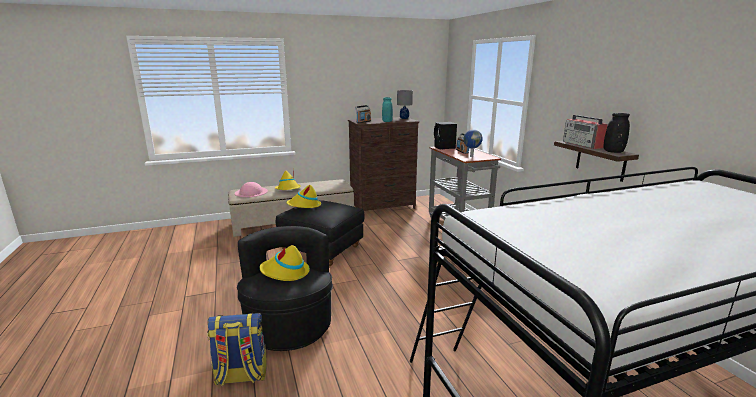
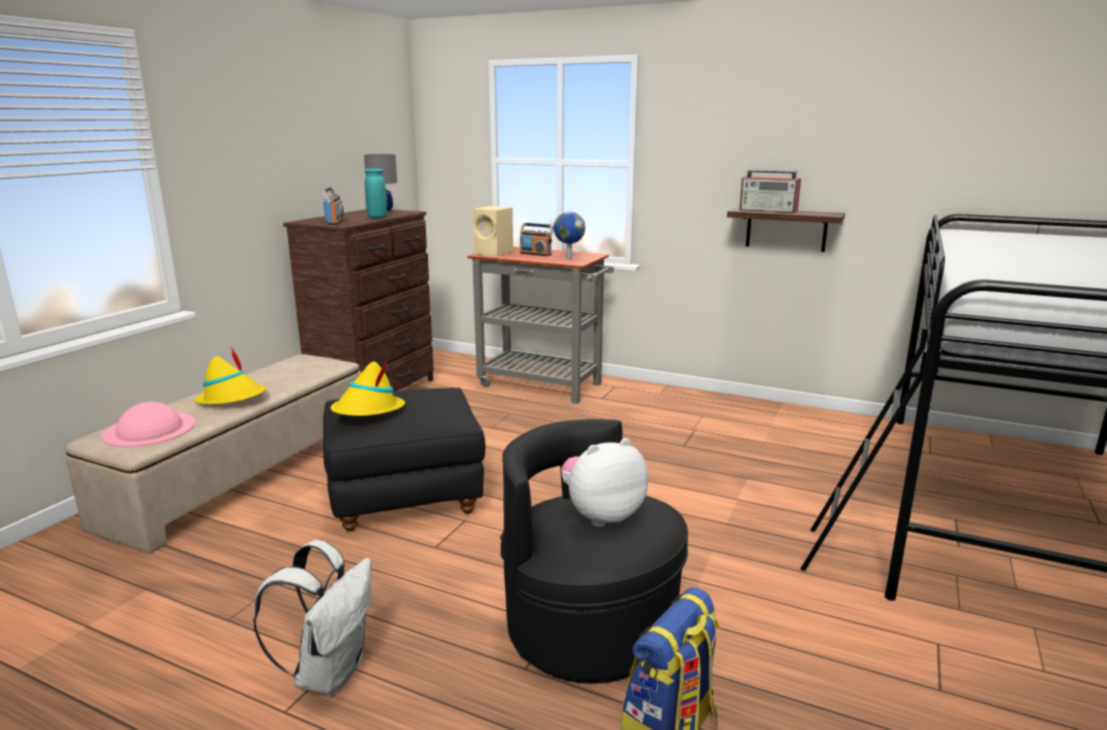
camera: 45 degrees left, 0 degrees up
(209, 293) = (329, 672): none -> white backpack
(285, 272) = (601, 515): yellow hat -> plush toy
(444, 147) = (494, 253): black speaker -> beige speaker
(613, 152) = (820, 213): black vase -> none

